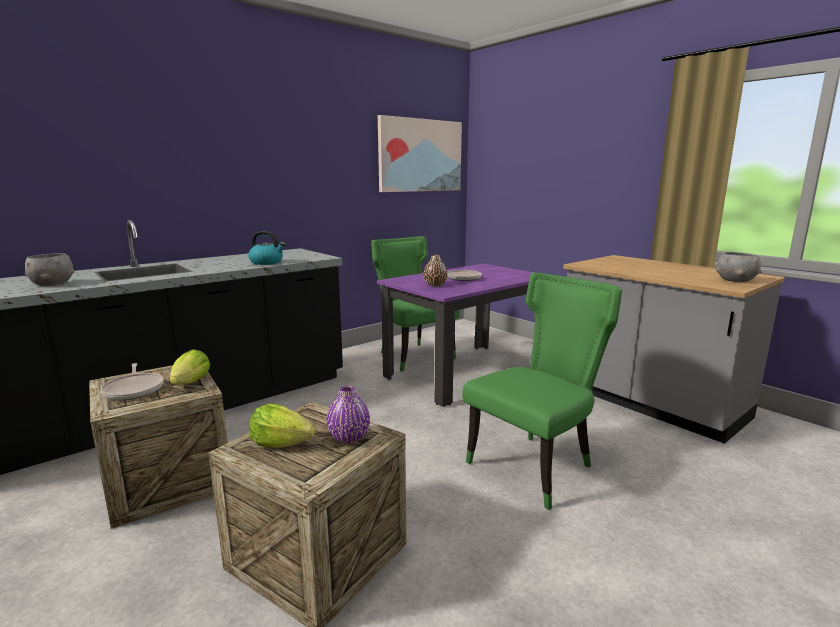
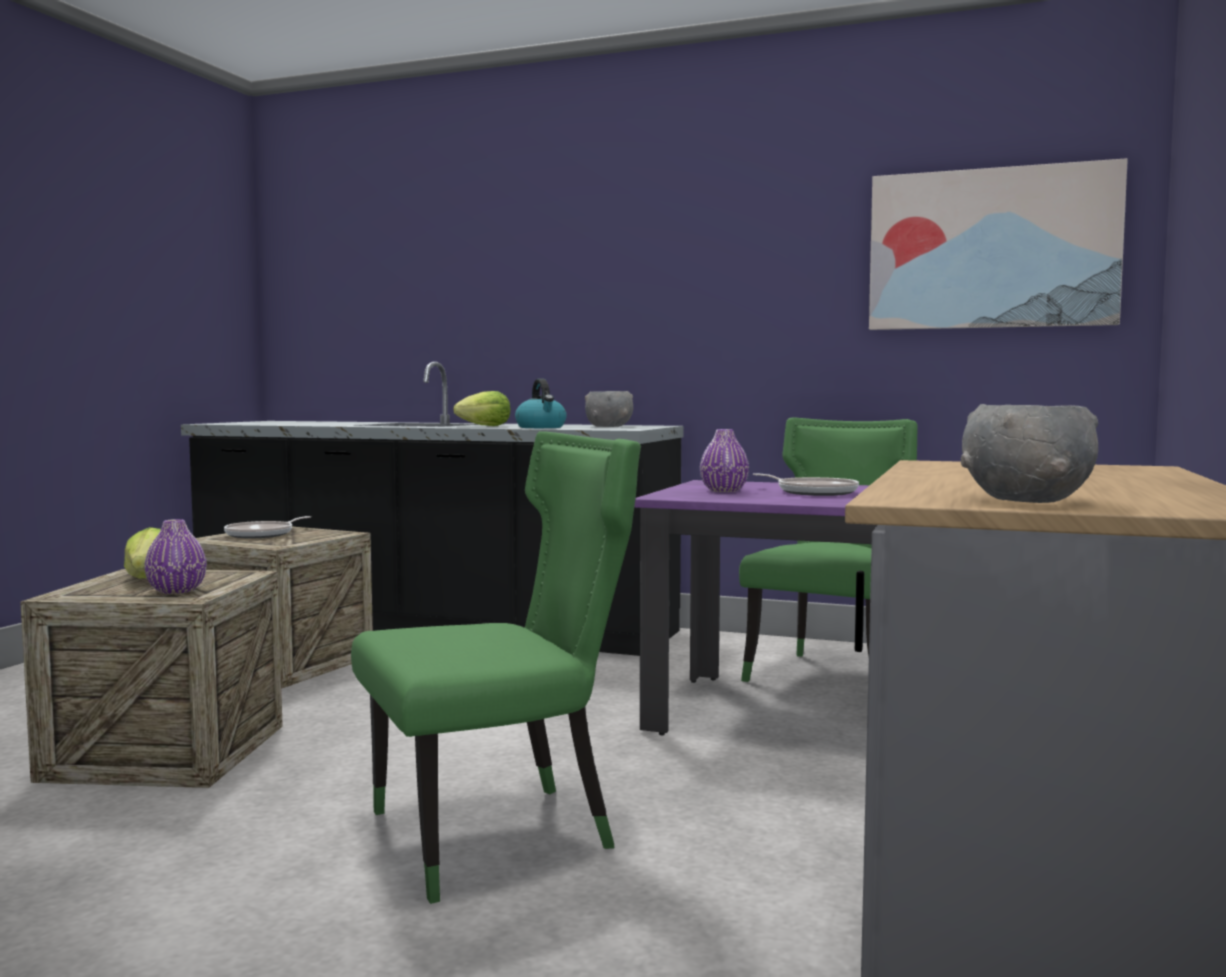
camera: 60 degrees right, 10 degrees down
(53, 284) = (323, 424): grey bowl -> grey bowl (609, 427)
(191, 383) = (296, 540): lettuce -> lettuce (485, 426)
(435, 284) = (724, 490): brown vase -> purple vase
(536, 465) = (502, 833): green chair -> green chair turned 45 degrees counterclockwise

